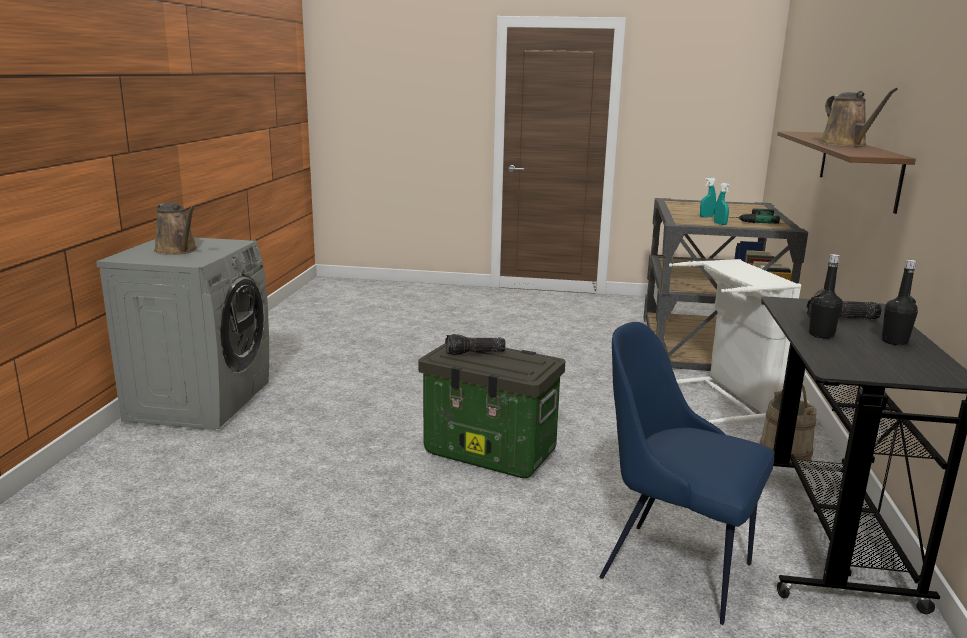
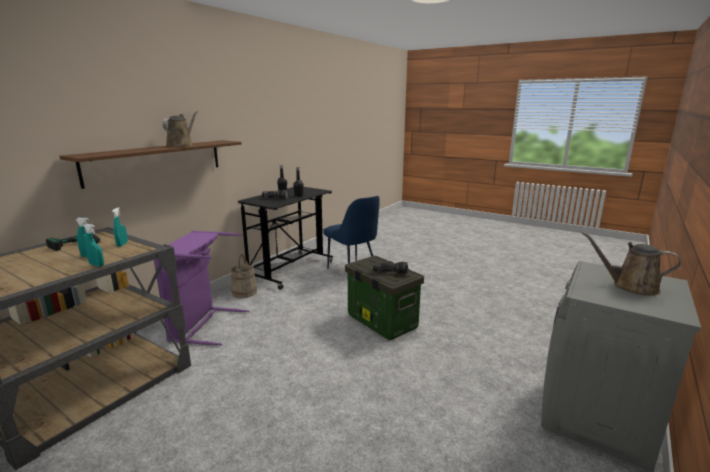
camera: 155 degrees left, 0 degrees up
(178, 251) = (630, 286): brown watering can -> brown watering can turned 45 degrees counterclockwise
(674, 213) = (97, 265): none -> turquoise spray bottle
(727, 399) = (202, 325): white laundry basket -> purple laundry basket

